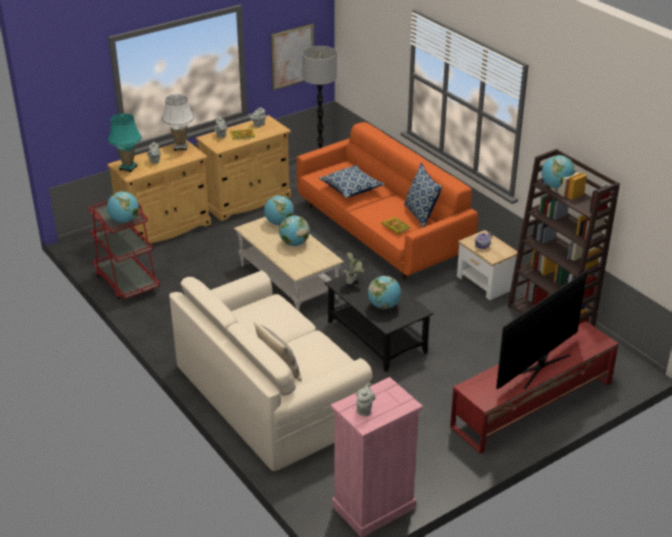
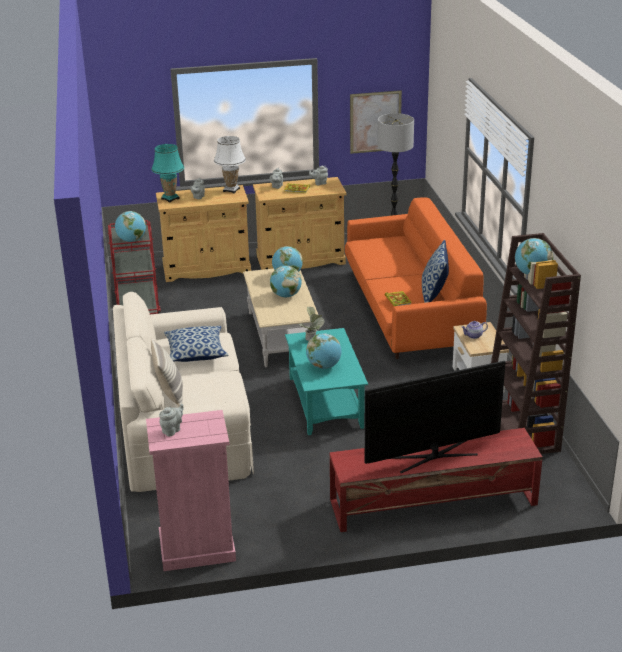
camera: 25 degrees right, 5 degrees down
(351, 189) = (384, 260): pillow -> pillow (196, 353)
(376, 336) = (325, 402): black coffee table -> turquoise coffee table

